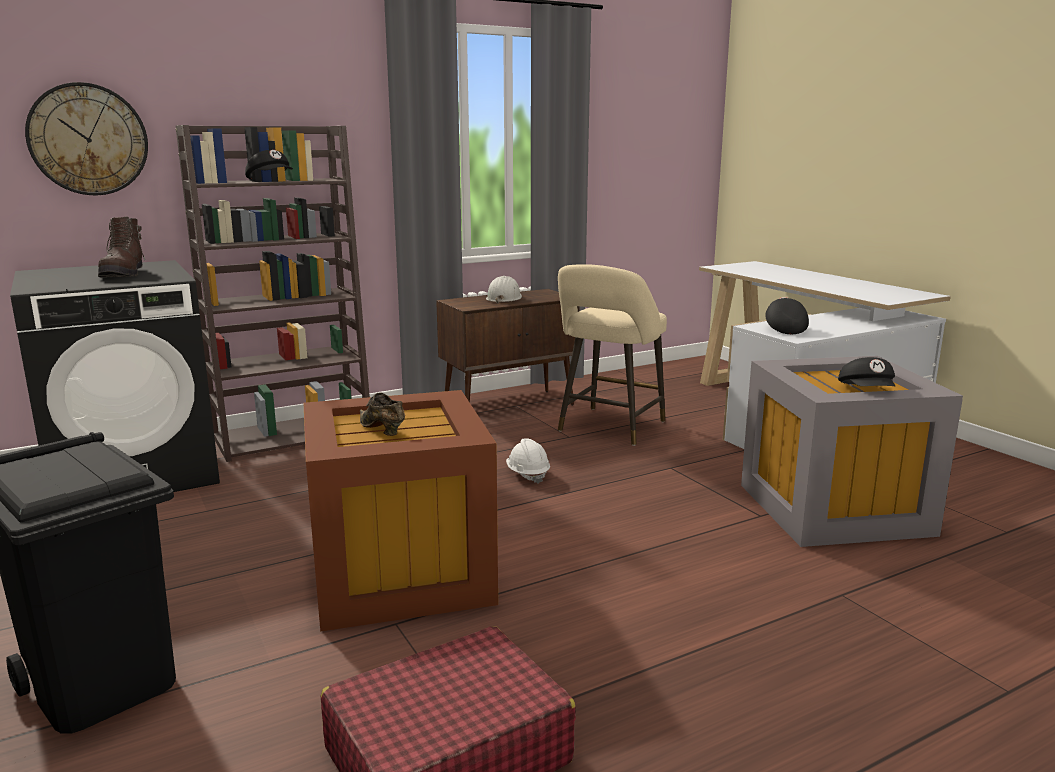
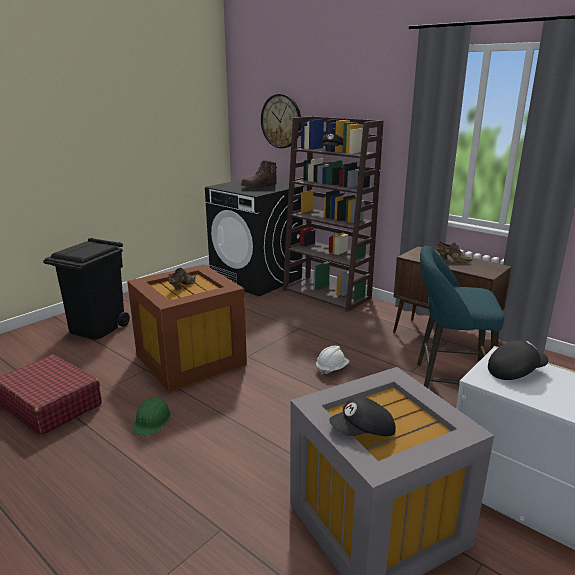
camera: 70 degrees right, 5 degrees up
(504, 298) = (451, 260): white hard hat -> brown shoe
(581, 627) = (152, 421): none -> green hard hat
(609, 428) = (446, 384): beige stool -> turquoise stool

